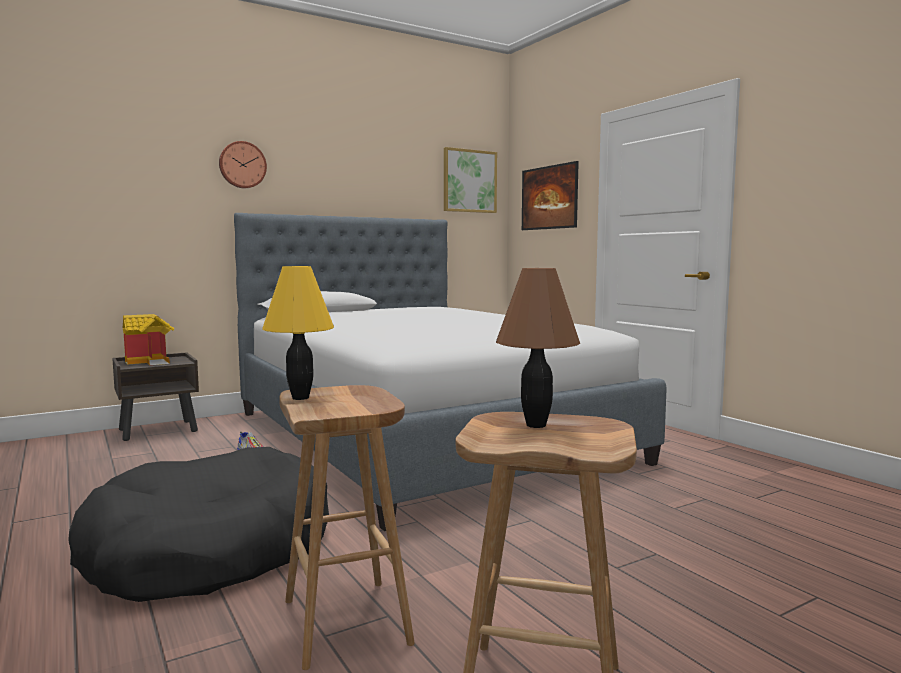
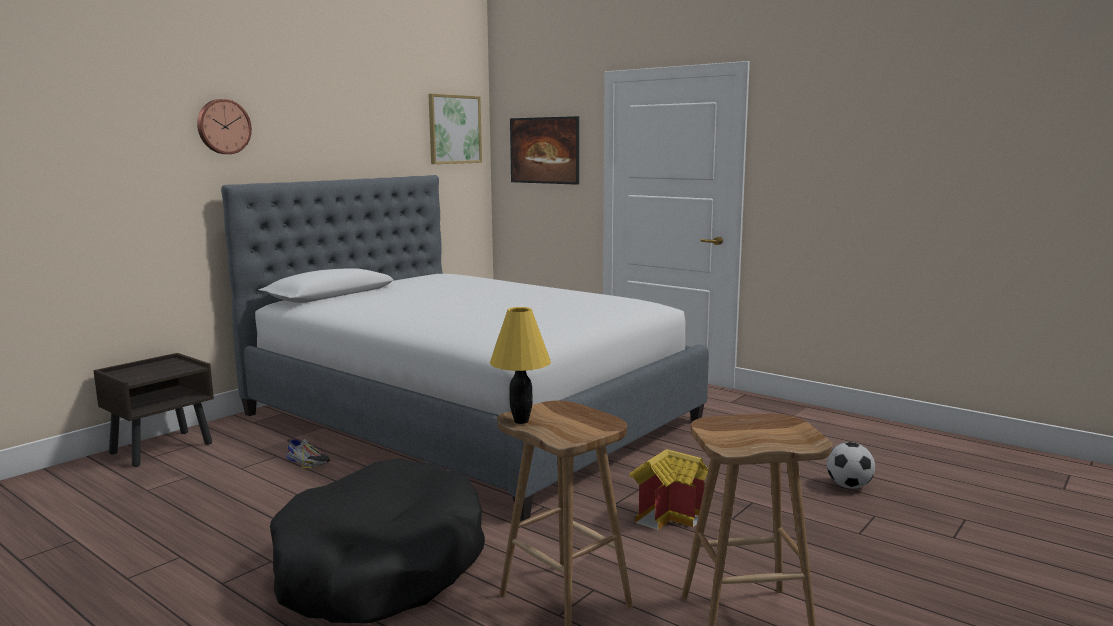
camera: 20 degrees left, 5 degrees up
(152, 361) = (150, 370): toy house -> toy house (669, 516)
(535, 425) = (738, 427): brown table lamp -> none
(800, 556) = (849, 486): none -> football

